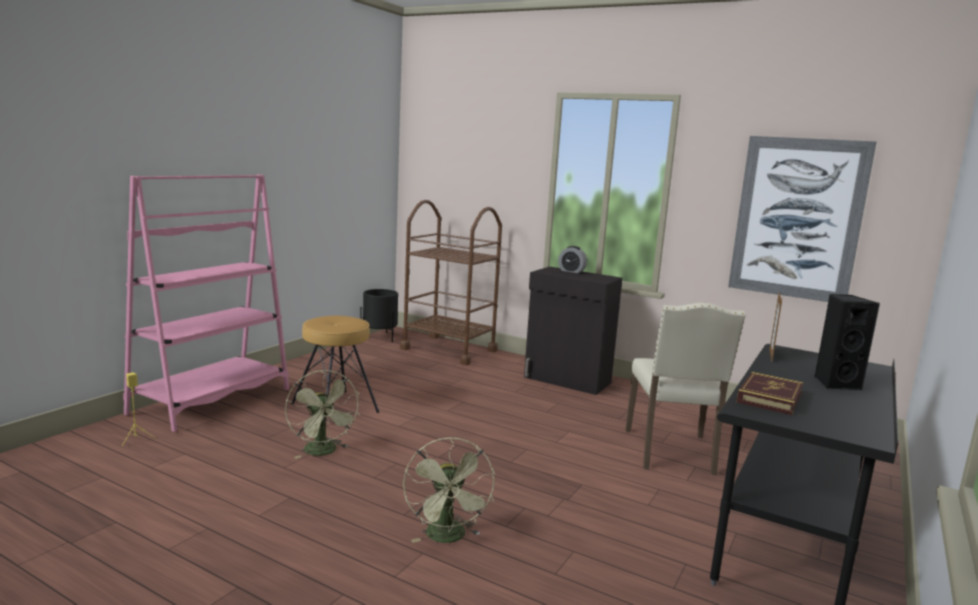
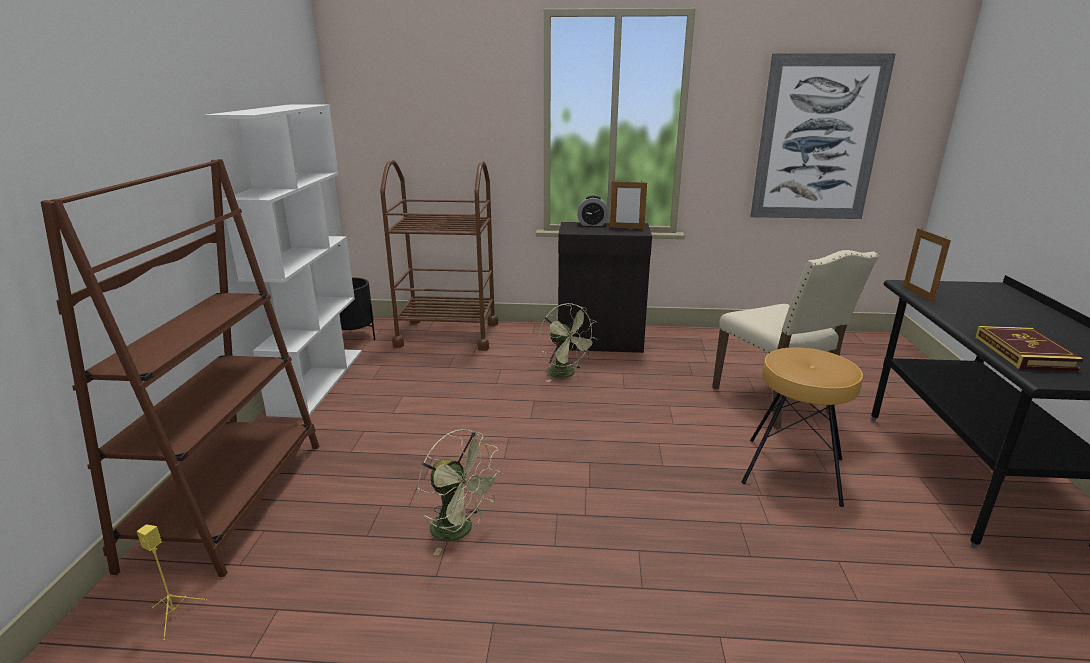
camera: 25 degrees left, 10 degrees up
(212, 401) = (230, 501): pink bookcase -> brown bookcase
(328, 356) = (318, 380): none -> white bookcase
(335, 407) = (404, 456): brown stool -> brown stool (793, 469)
(448, 538) = (720, 601): green fan -> green fan (566, 374)
(595, 277) = (627, 228): none -> picture frame
(835, 383) = (1019, 317): black speaker -> none

